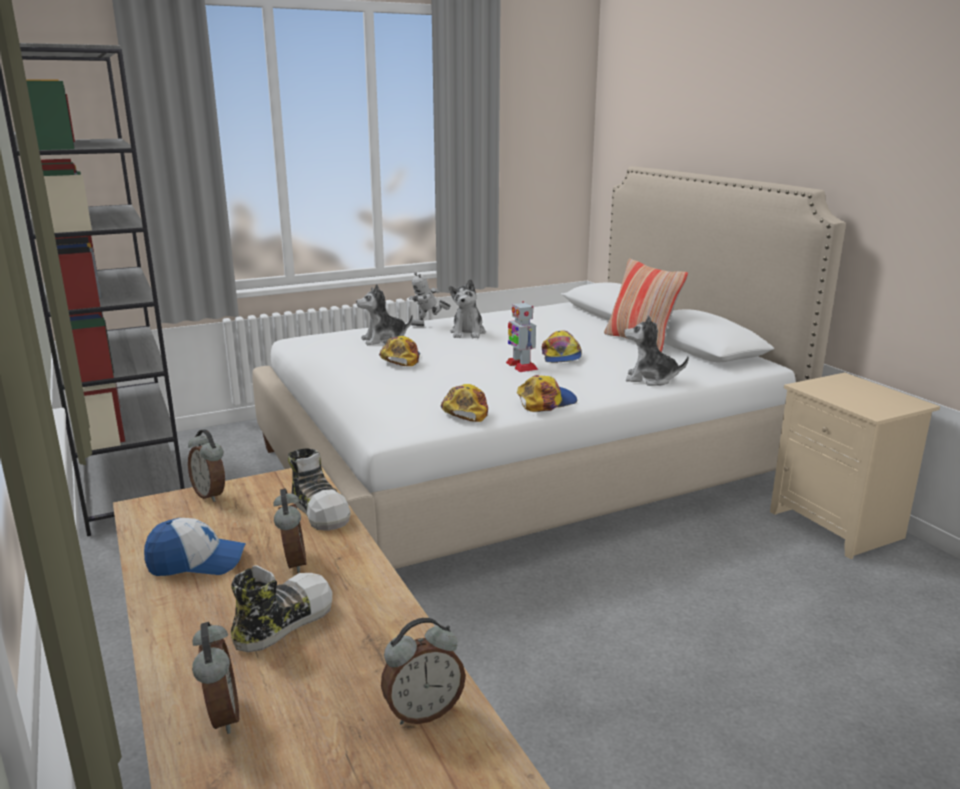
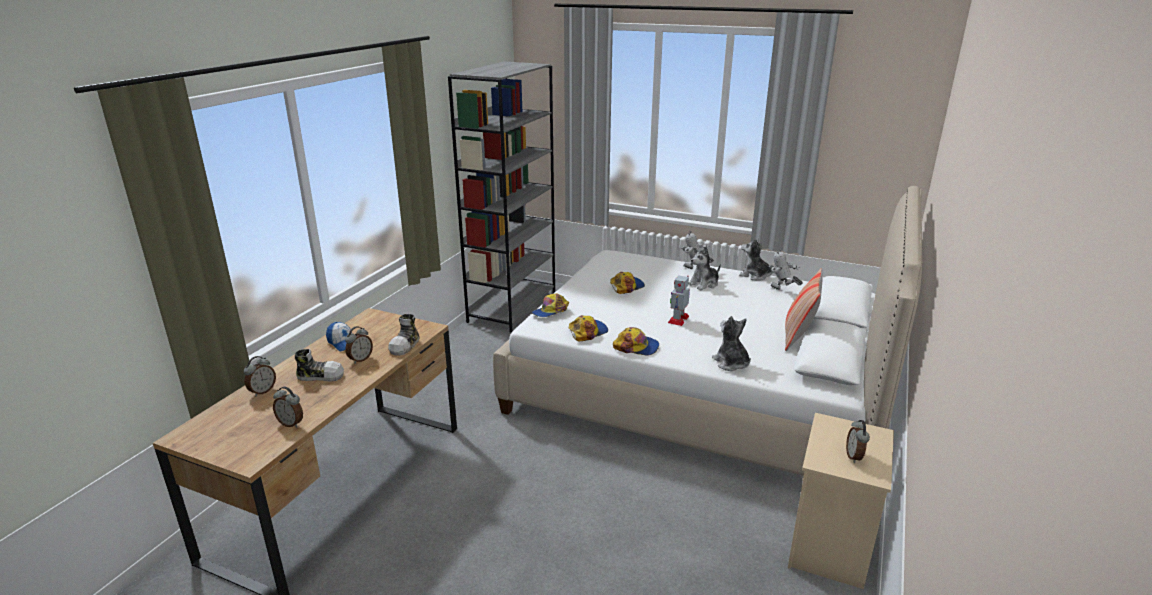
camera: 50 degrees right, 5 degrees up
(211, 495) = (394, 320): alarm clock -> alarm clock (854, 456)
(384, 340) = (645, 271): plush toy -> plush toy (755, 275)
(543, 317) = (781, 291): none -> toy robot
(561, 356) = (718, 323): cap -> cap (551, 311)

